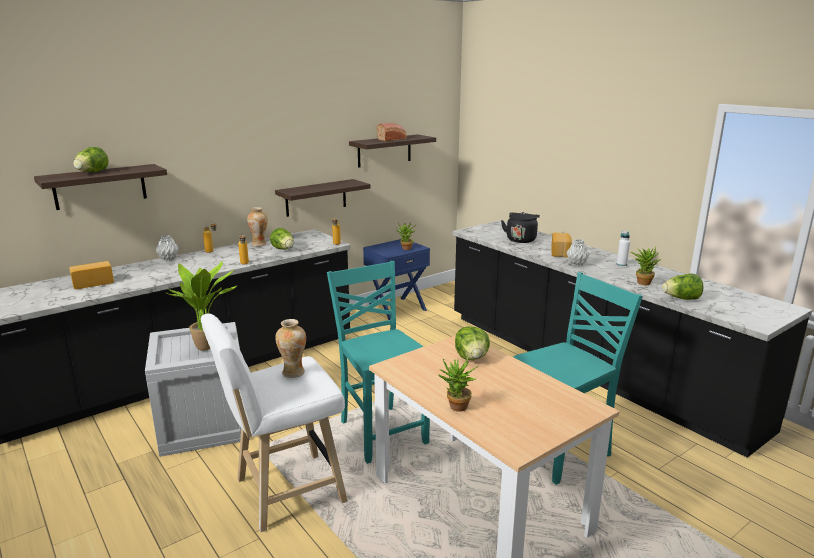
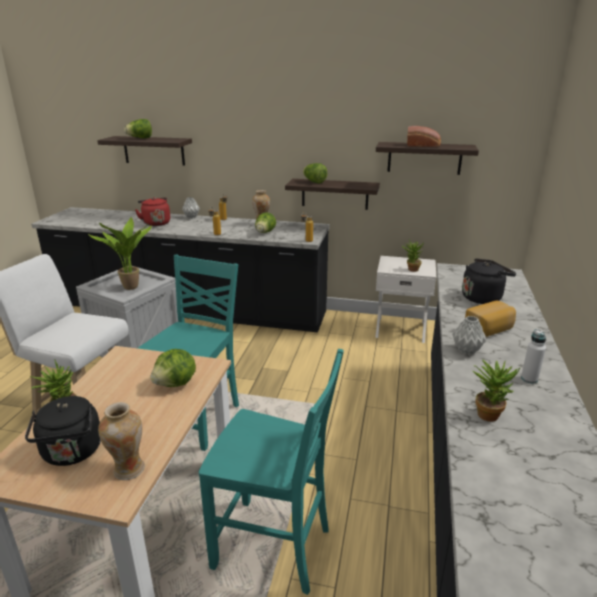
camera: 50 degrees right, 5 degrees up
(93, 283) = (126, 219): bread -> none
(144, 275) = (156, 223): none -> red kettle
(293, 373) = (82, 325): vase -> vase (128, 469)
(396, 308) = (400, 329): blue nightstand -> white nightstand
(520, 414) = (73, 453): none -> black kettle
(681, 299) = (480, 464): lettuce -> lettuce (314, 182)

